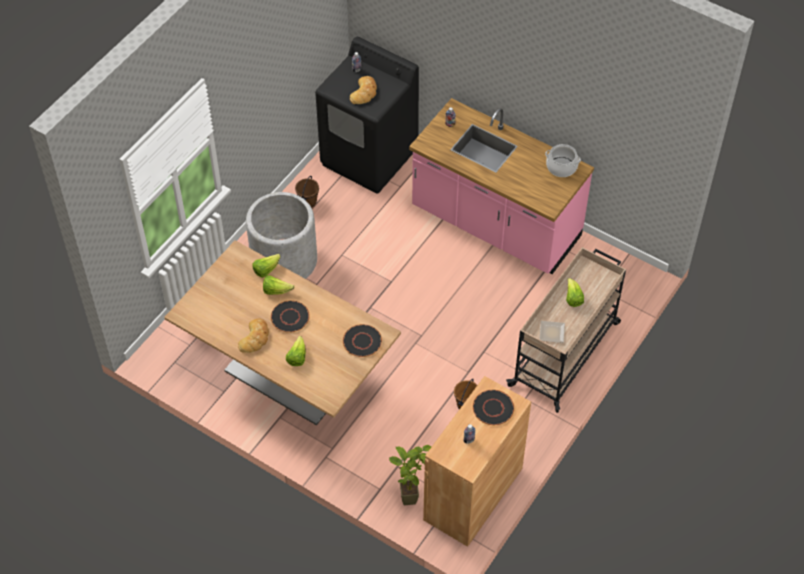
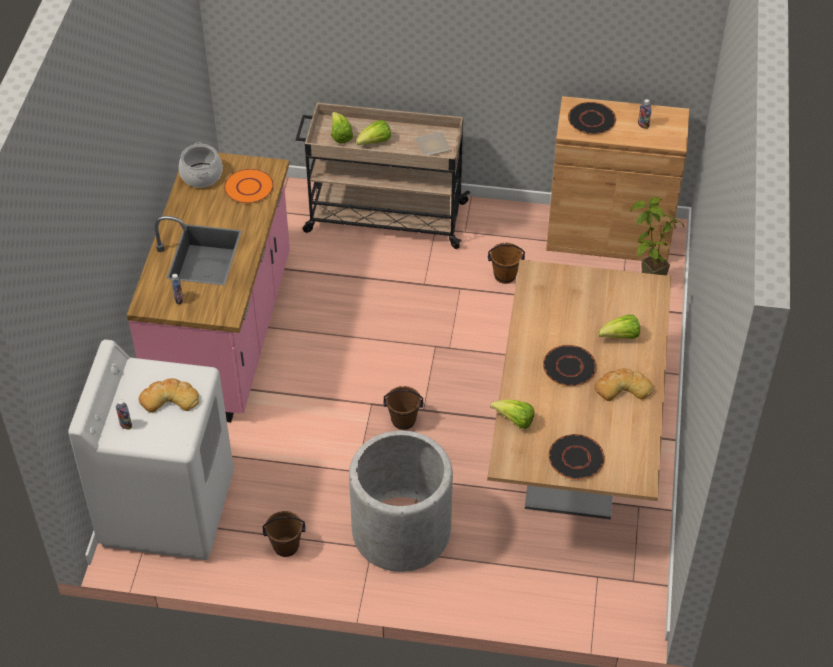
camera: 115 degrees left, 5 degrees down
(276, 290) = (539, 396): lettuce -> lettuce (340, 135)
(362, 341) = (556, 287): black plate -> black plate (575, 458)
(367, 293) = (403, 421): none -> brown bucket
(369, 157) = (168, 508): black washing machine -> white washing machine
(536, 188) = (248, 187): none -> orange plate

